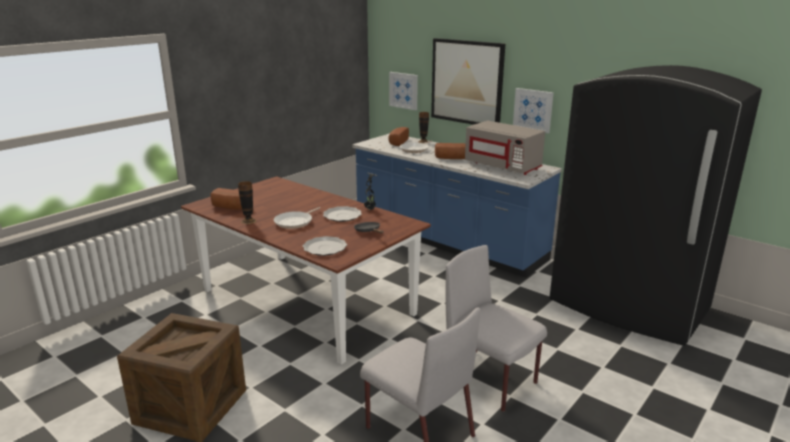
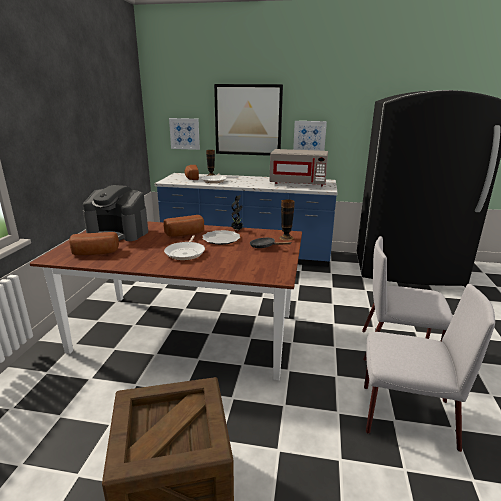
camera: 30 degrees left, 0 degrees up
(248, 221) = (135, 261): vase -> vase (286, 238)
(269, 192) = (119, 233): none -> coffee machine
(324, 248) = (250, 269): plate -> none
(451, 158) = (253, 183): bread -> bread (186, 234)

